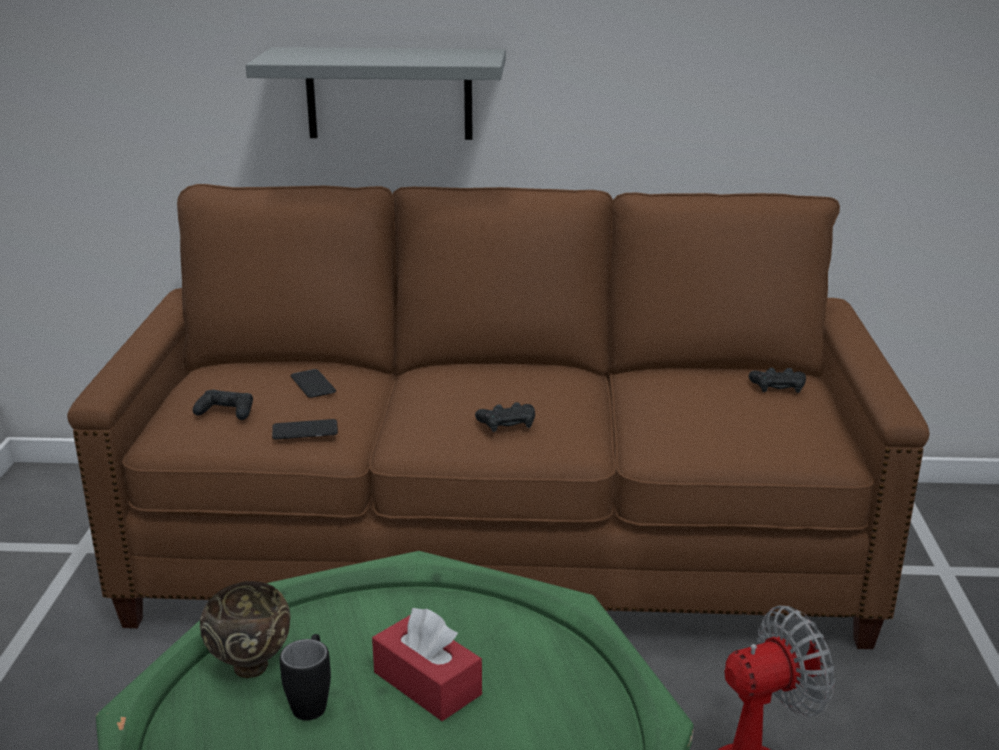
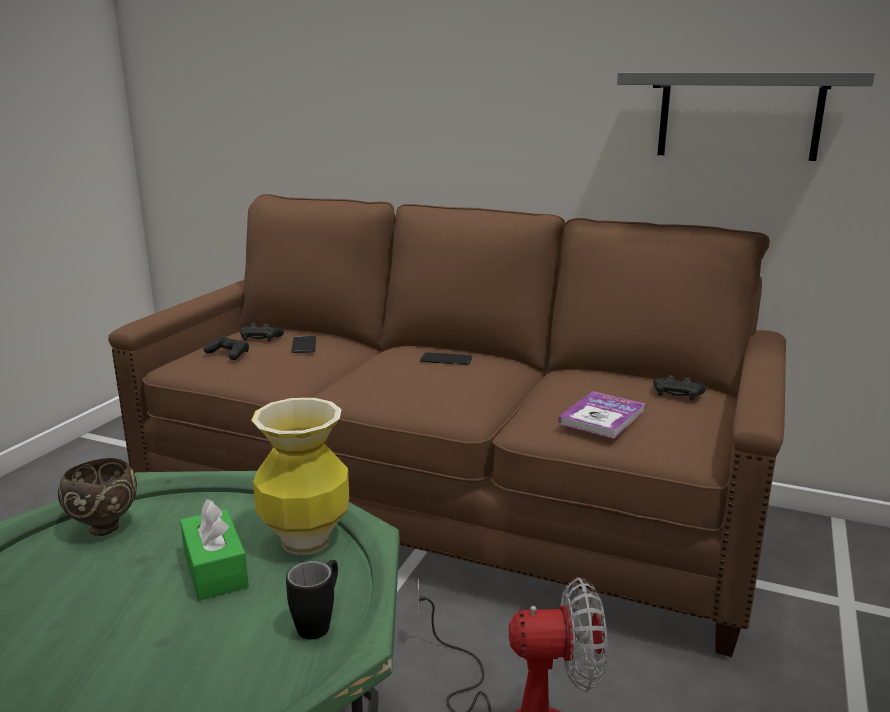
camera: 20 degrees right, 5 degrees down
(305, 431) = (269, 372): phone -> phone (446, 360)
(312, 700) = (121, 562): black mug -> black mug (319, 622)
(389, 93) = (409, 134): grey shelf -> grey shelf (739, 115)
(427, 683) = (215, 569): red tissue box -> green tissue box
(496, 630) = (305, 541): none -> vase
(507, 423) = (417, 387): black game controller -> black game controller (261, 338)
(726, 427) = (602, 417): none -> book

